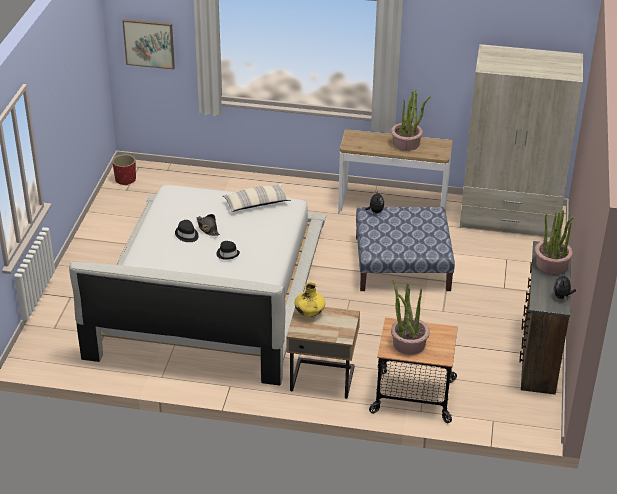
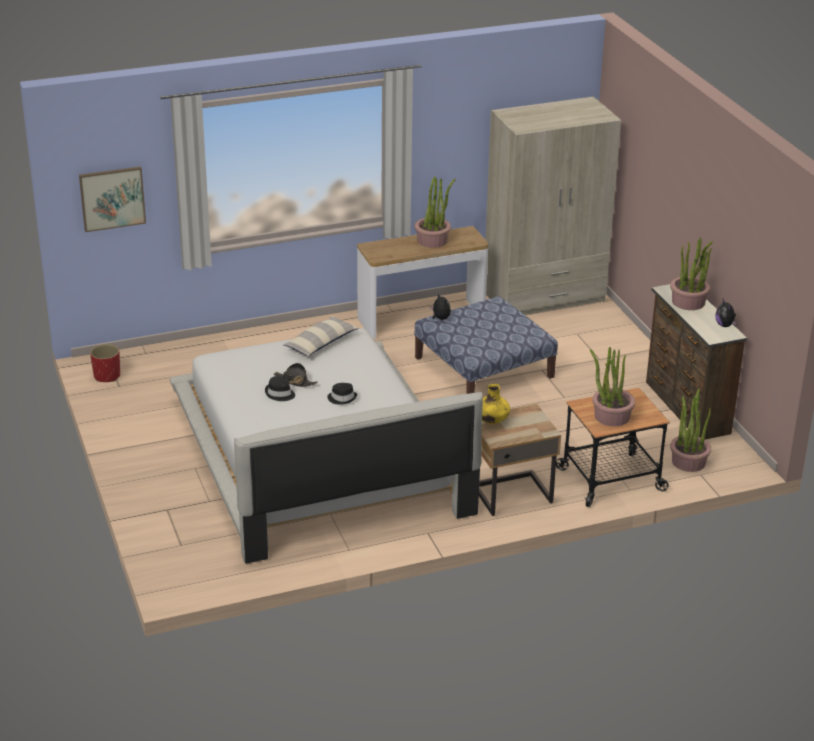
camera: 30 degrees left, 5 degrees down
(493, 405) = (688, 461): none -> potted plant

